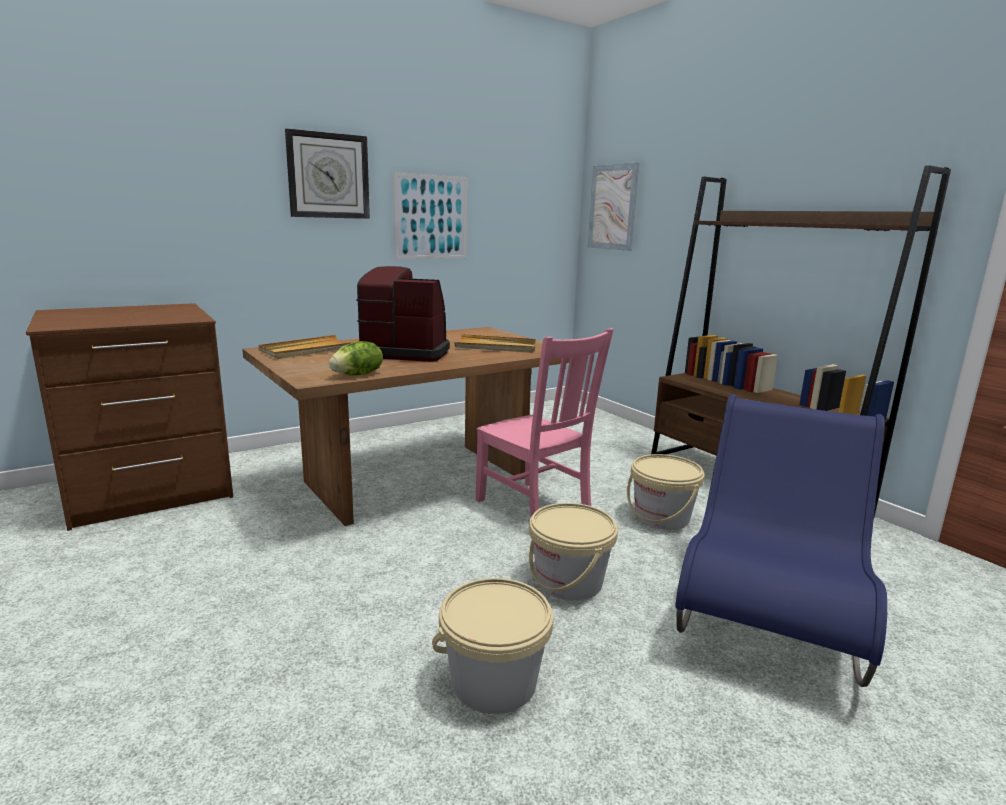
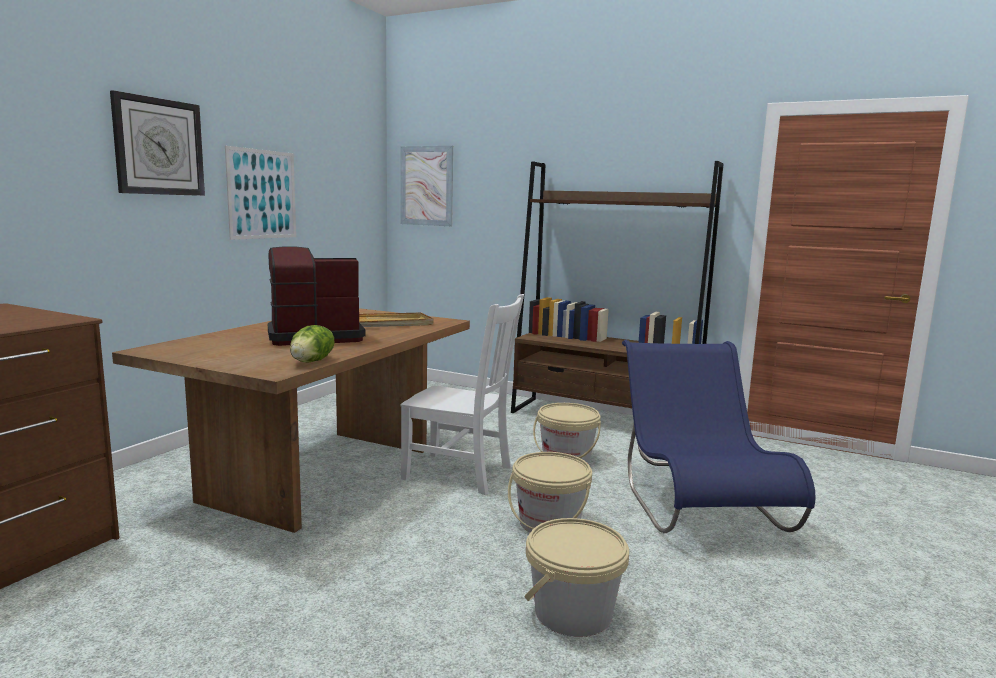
camera: 30 degrees left, 5 degrees down
(308, 350) = (201, 345): beige tray -> none
(535, 508) = (461, 473): pink chair -> white chair

